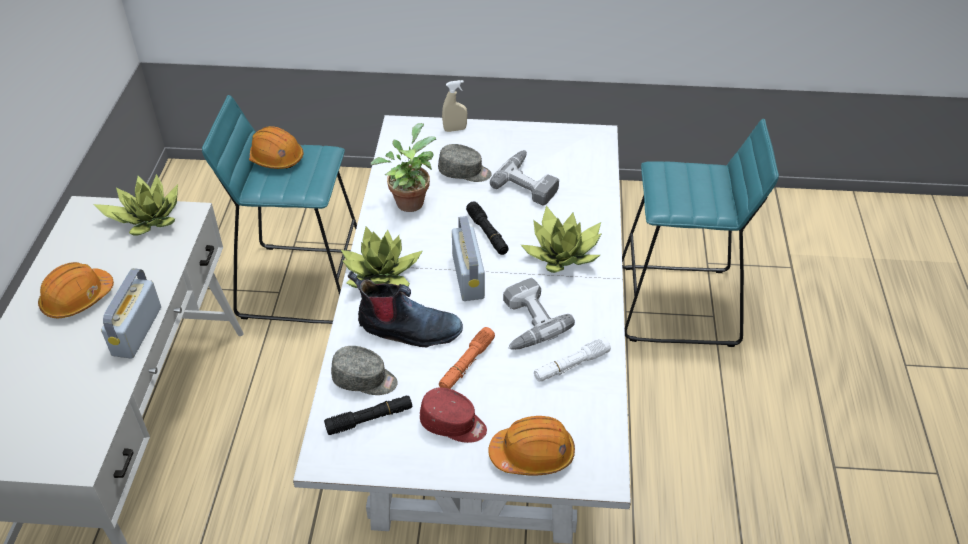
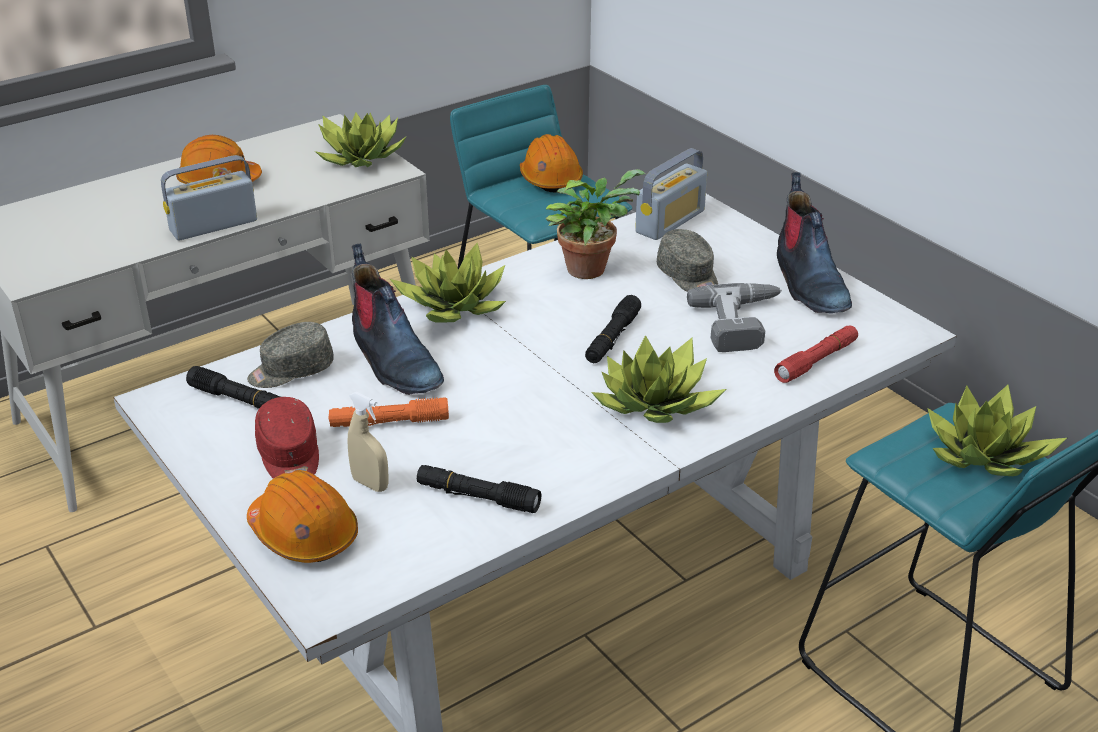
camera: 50 degrees right, 10 degrees down
(365, 380) = (291, 371): grey cap -> grey cap turned 90 degrees clockwise
(455, 129) = (749, 237): beige spray bottle -> beige spray bottle (370, 484)
(468, 276) = (525, 358): radio -> radio (670, 221)
(521, 139) = (808, 283): none -> boot
(525, 322) = (505, 431): power drill -> none
(571, 365) = (477, 497): white flashlight -> black flashlight
(588, 180) = (816, 361): none -> red flashlight
(695, 179) = (986, 455): none -> potted plant

